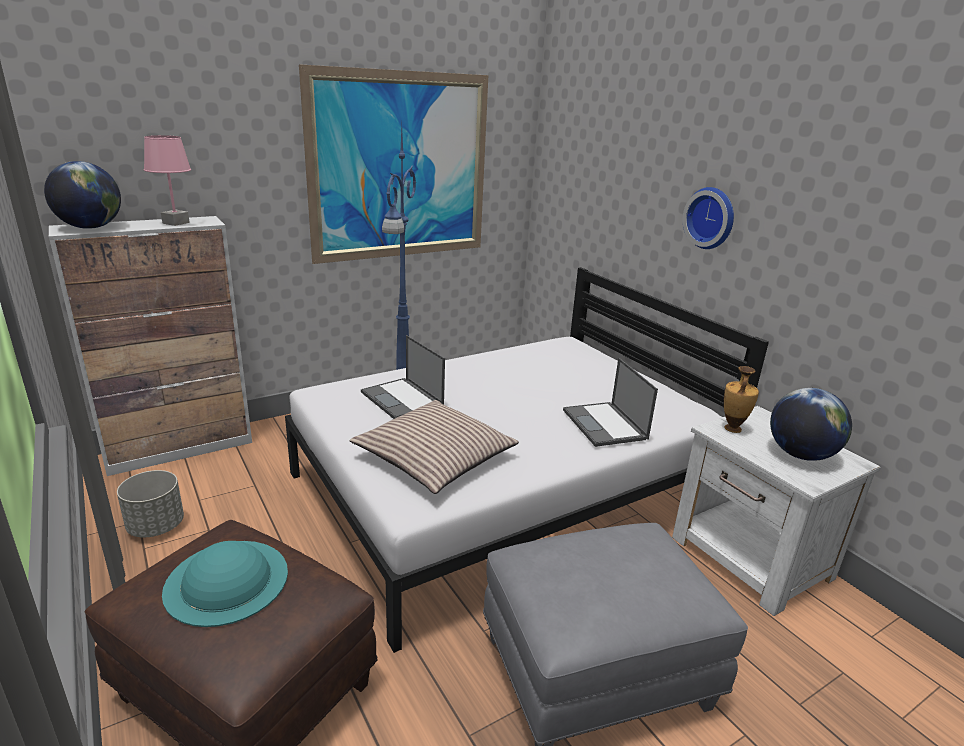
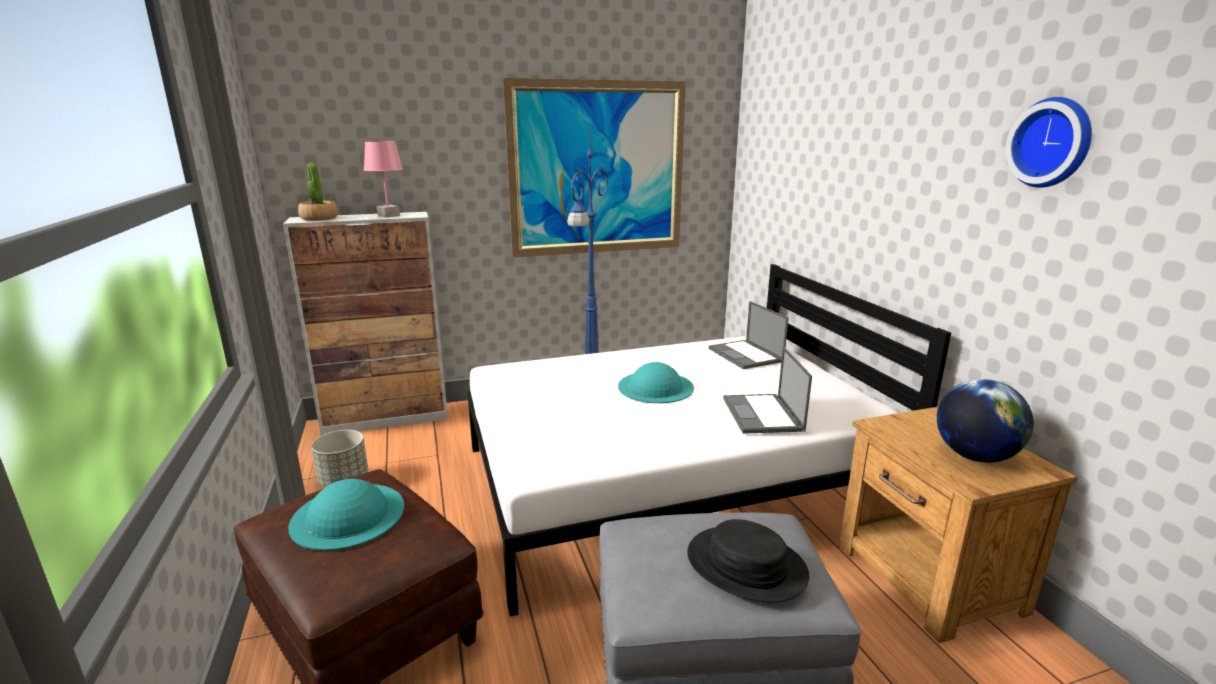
camera: 15 degrees right, 5 degrees down
(90, 227) = (319, 218): globe -> potted plant
(403, 399) = (568, 380): laptop -> laptop (746, 355)
(435, 458) = (576, 431): pillow -> none
(494, 401) = (655, 386): none -> turquoise hat
(642, 581) = (746, 565): none -> black hat
(711, 218) = (893, 203): wall clock -> wall clock (1052, 143)
(732, 429) = (900, 425): vase -> none
(751, 559) = (928, 579): white nightstand -> brown nightstand

